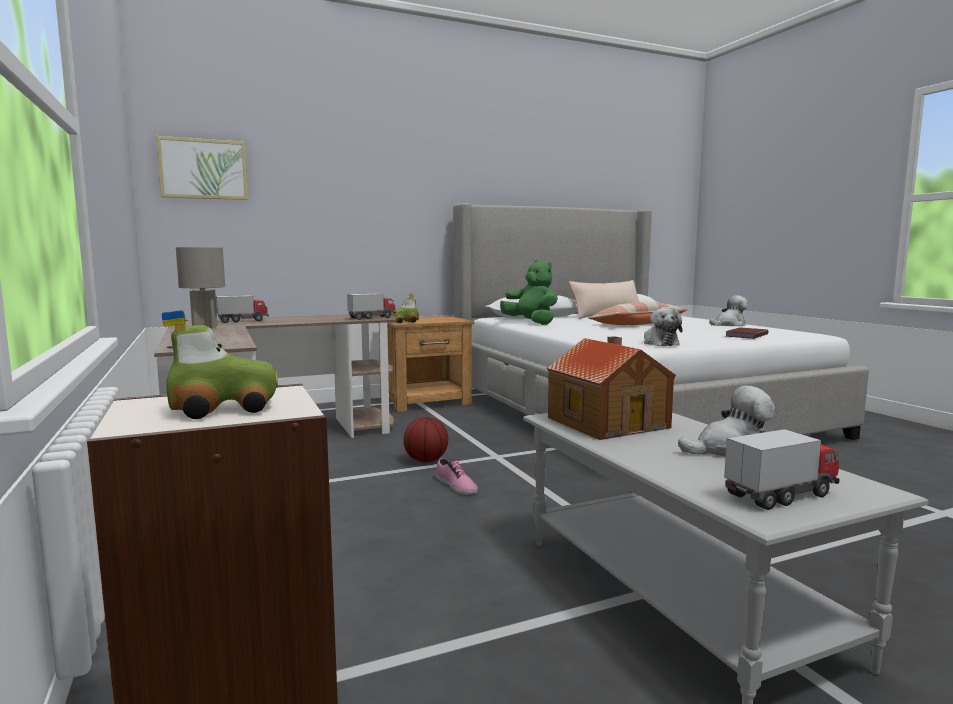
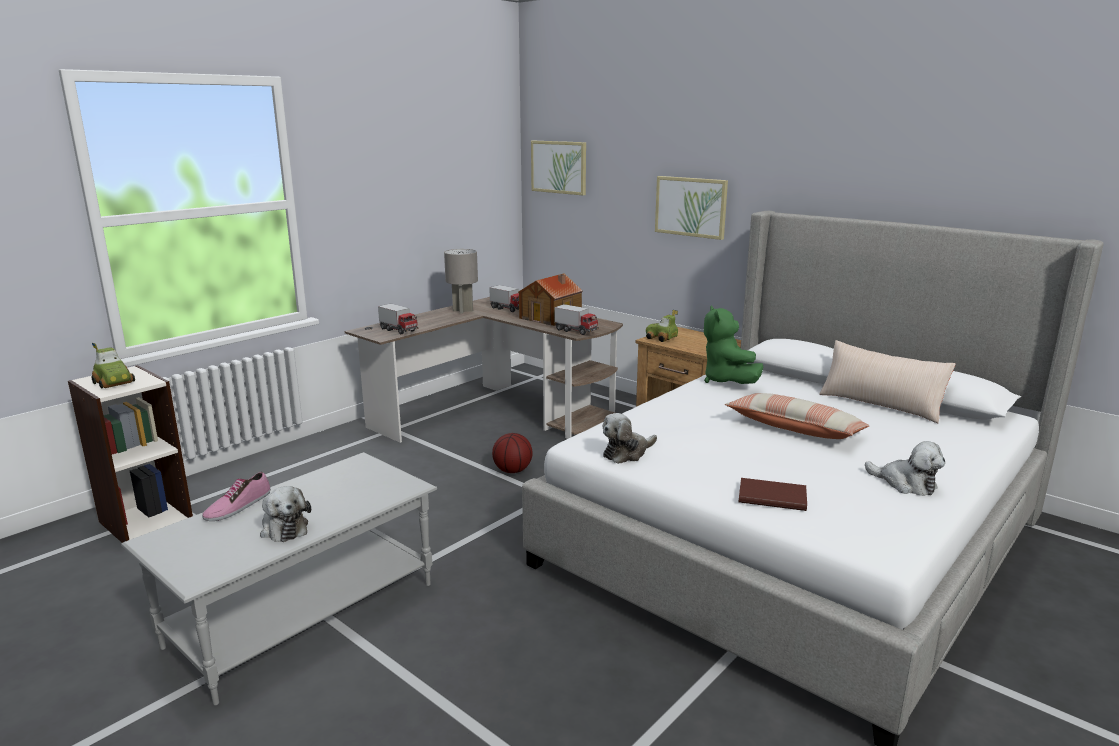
camera: 65 degrees right, 10 degrees up
(379, 206) = (691, 207): none -> picture
(455, 485) = (464, 495): shoe -> shoe (238, 506)
(531, 323) = (727, 381): green plush toy -> green plush toy turned 150 degrees clockwise
(608, 422) = (353, 480): toy house -> toy house (551, 317)
(781, 495) = (186, 546): toy truck -> toy truck (399, 330)

